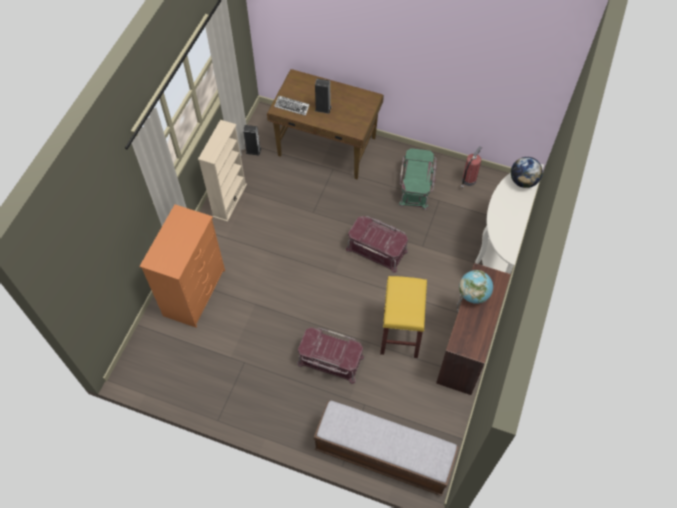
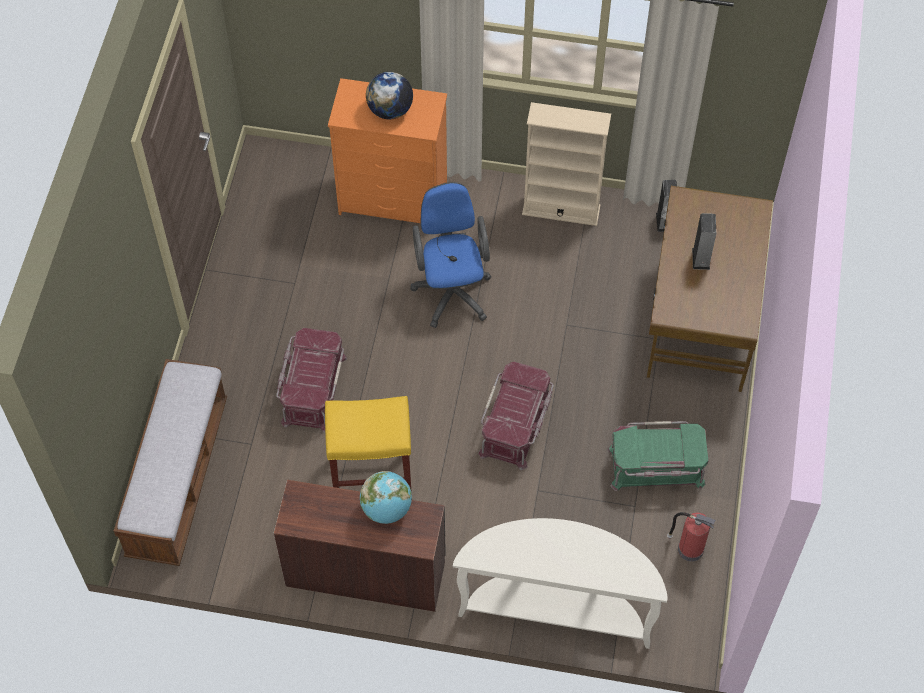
camera: 80 degrees right, 0 degrees up
(273, 269) = (452, 289): none -> blue office chair
(292, 107) = (692, 216): keyboard -> none
(523, 181) = (622, 569): globe -> globe (390, 110)

